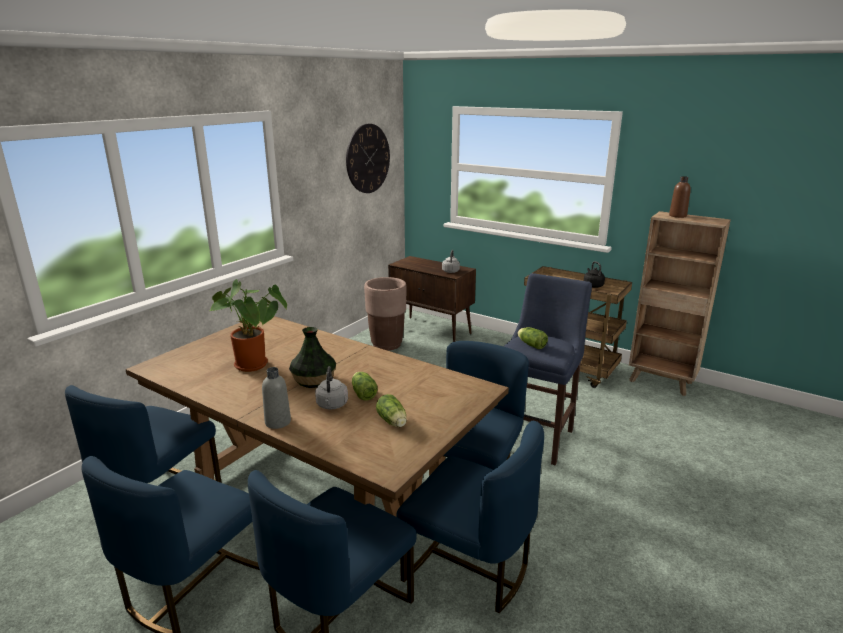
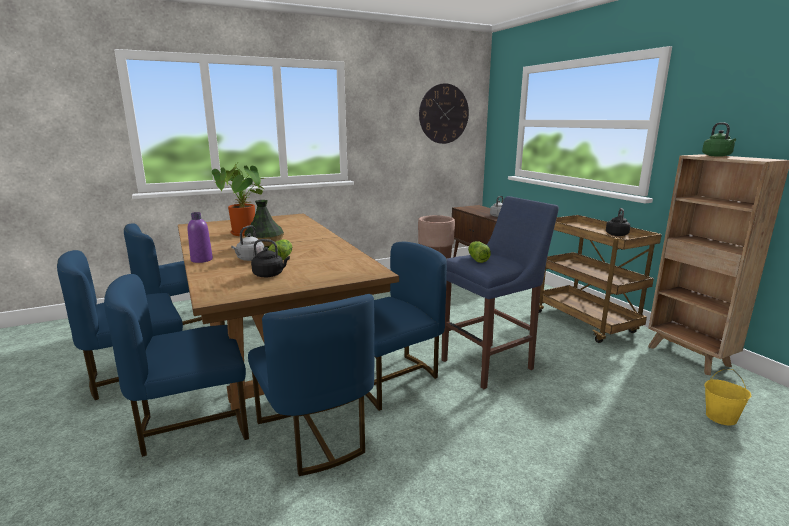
camera: 30 degrees right, 5 degrees down
(278, 422) = (201, 260): grey bottle -> purple bottle
(393, 422) = (270, 275): lettuce -> black kettle
(677, 216) = (717, 156): brown bottle -> green kettle
(718, 431) = (721, 417): none -> yellow bucket

